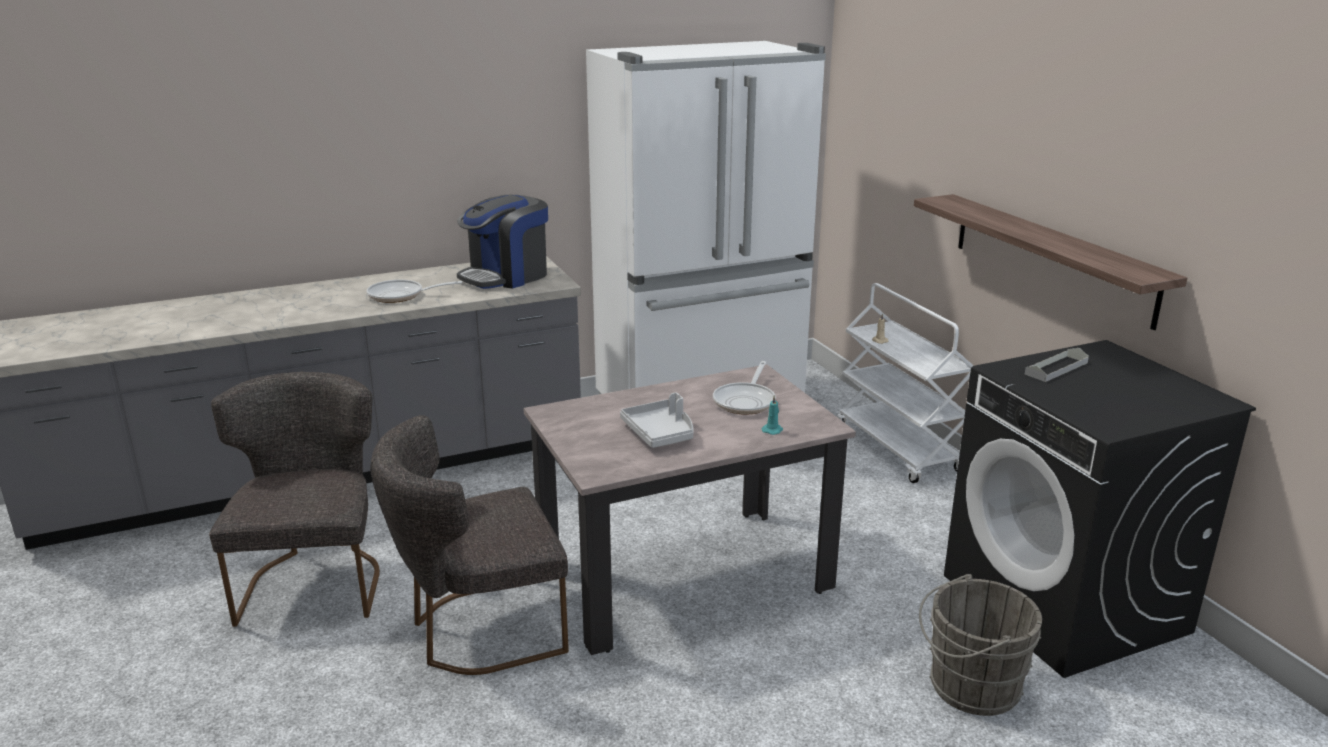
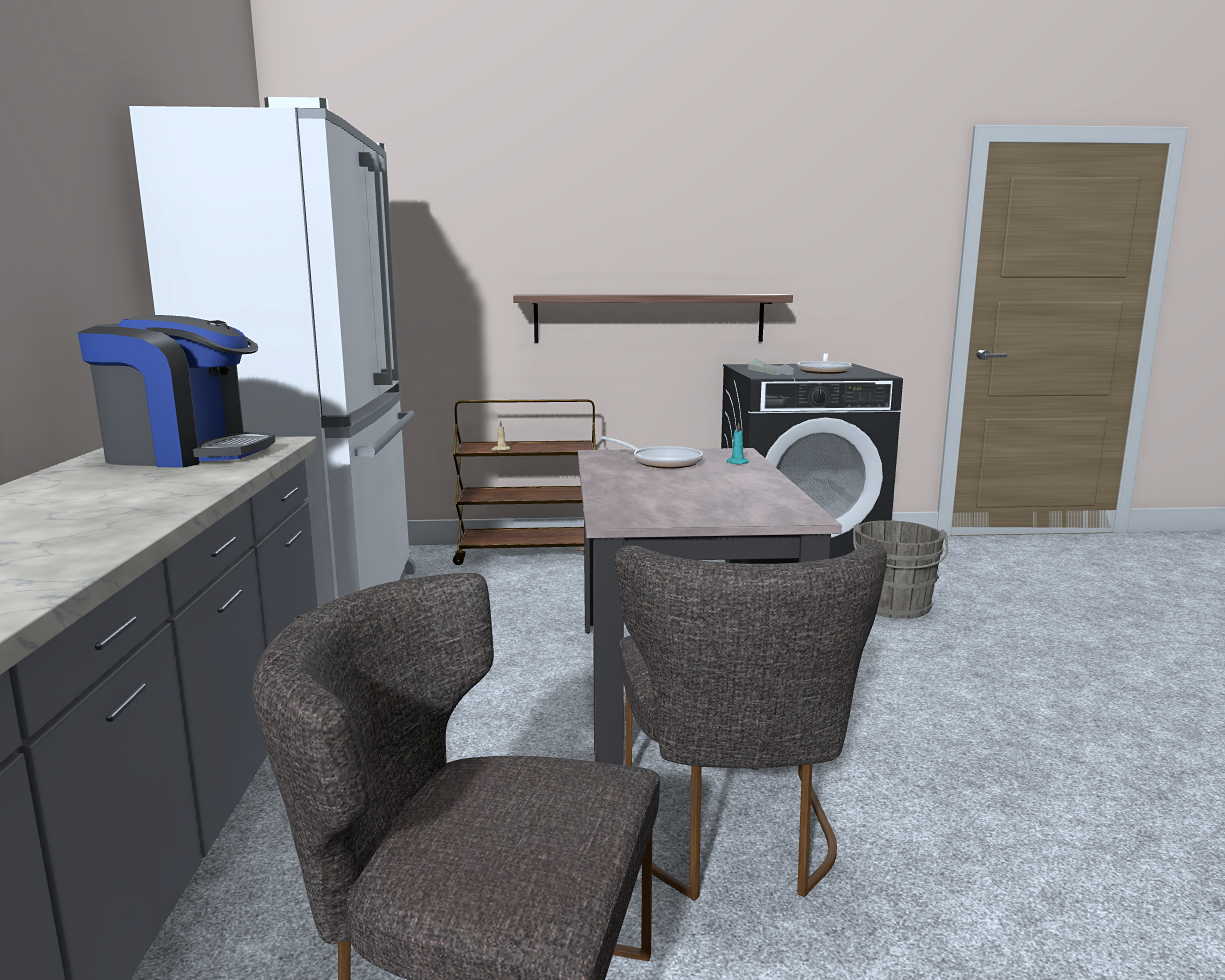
camera: 70 degrees left, 10 degrees down
(401, 296) = (126, 500): frying pan -> frying pan (824, 371)
(506, 276) = (186, 454): coffee machine -> coffee machine turned 60 degrees counterclockwise
(660, 433) = (716, 489): grey tray -> none
(898, 448) = (528, 554): white cart -> brown cart

